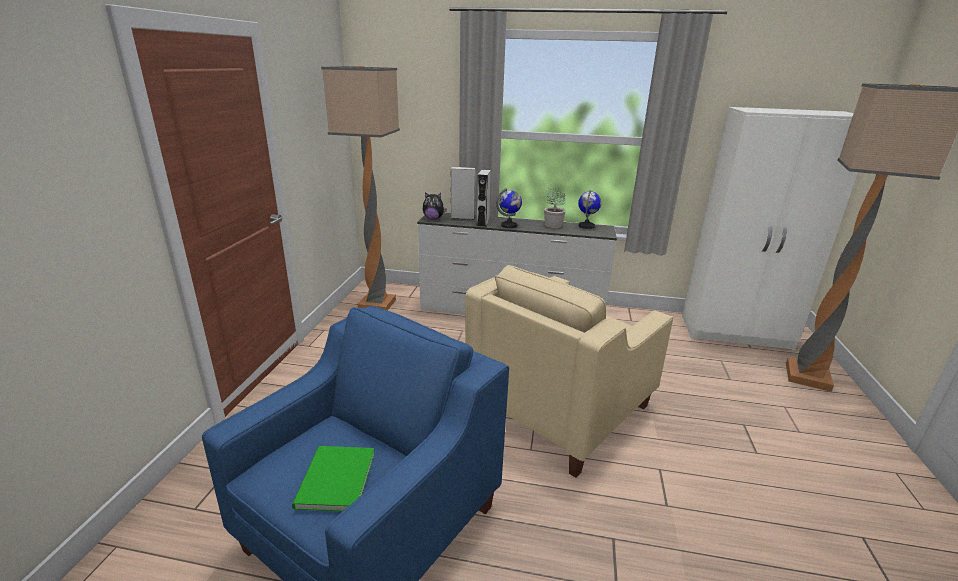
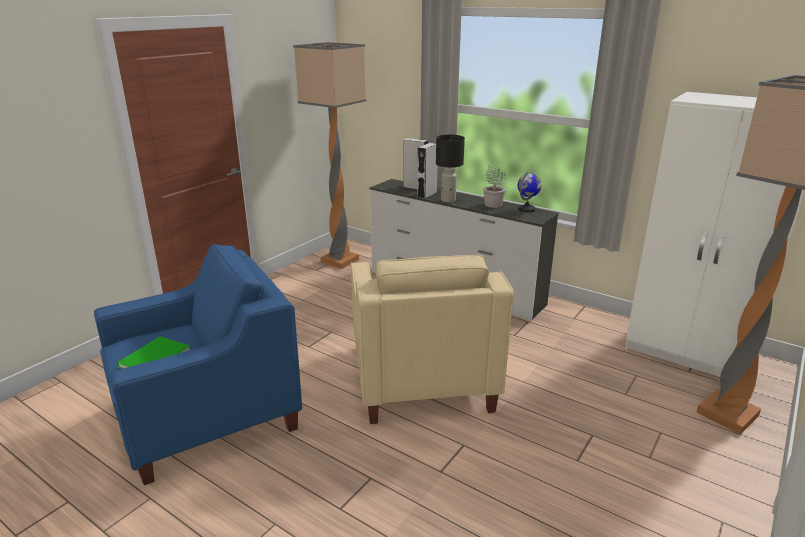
camera: 25 degrees right, 0 degrees up
(433, 218) = (387, 186): plush toy -> none
(509, 225) = (448, 200): globe -> black table lamp
(560, 409) = (420, 377): beige armchair -> beige armchair turned 75 degrees counterclockwise

